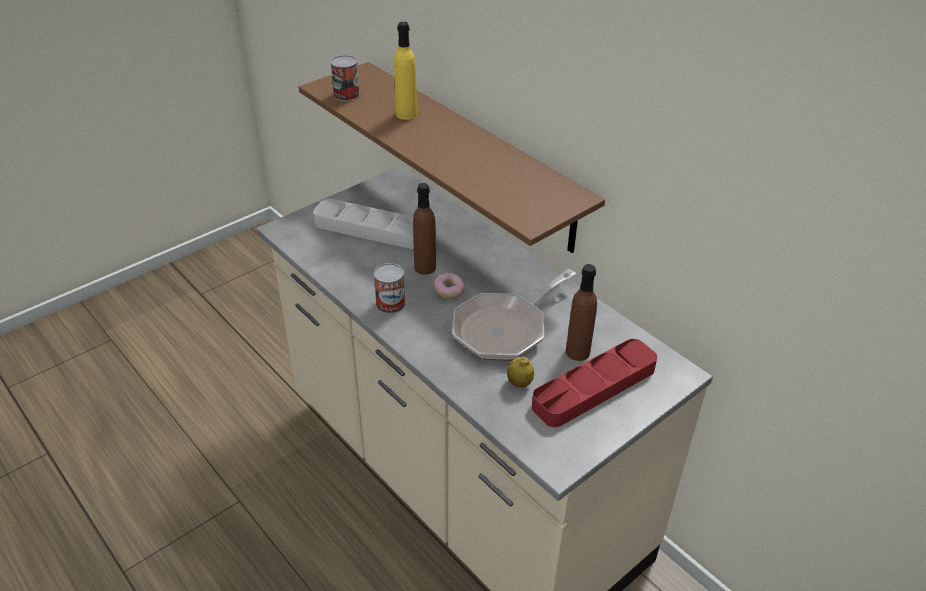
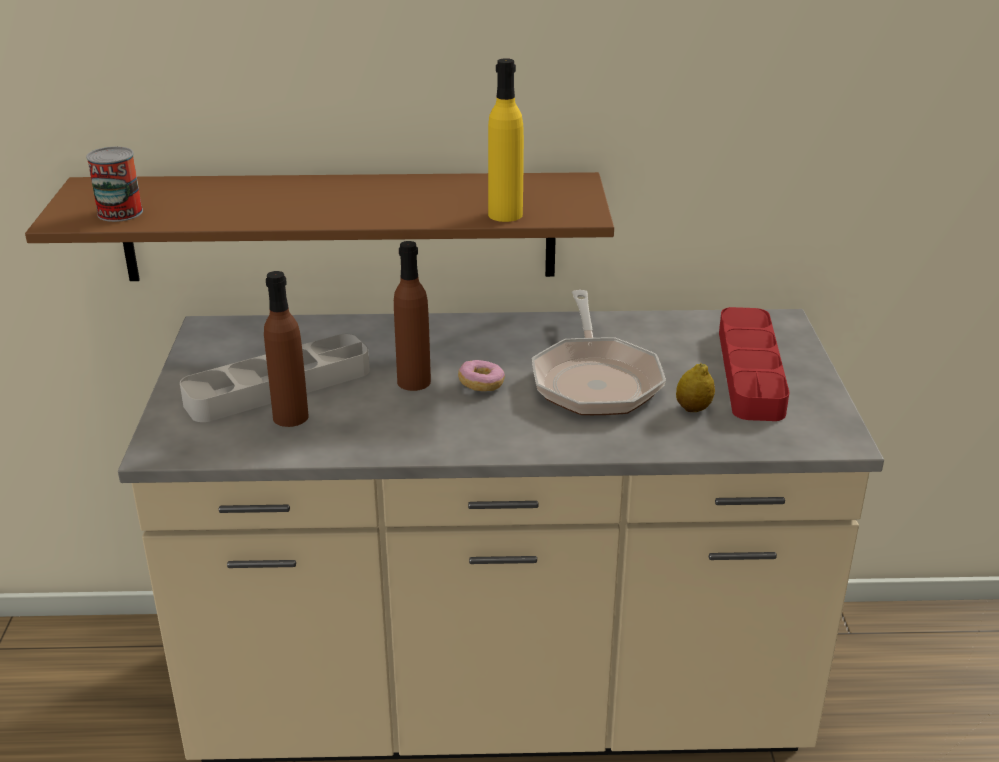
camera: 50 degrees left, 10 degrees down
(390, 304) = (446, 432): can -> none
(406, 114) = (244, 198): yellow bottle -> yellow bottle (505, 214)
(577, 352) = (686, 356): brown bottle -> brown bottle (290, 417)

